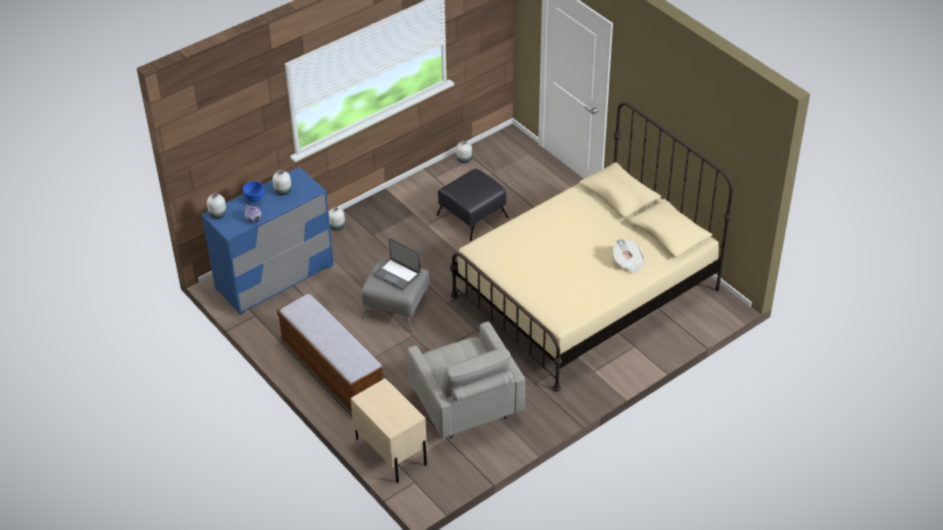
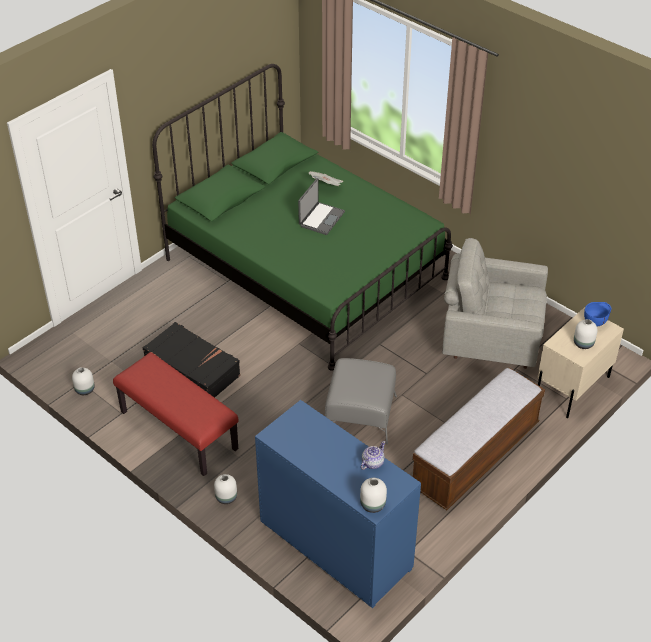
camera: 100 degrees left, 0 degrees up
(255, 200) = (334, 469): blue bowl -> blue bowl (595, 323)
(283, 191) = (310, 442): white vase -> white vase (583, 343)
(397, 274) = (357, 378): laptop -> laptop (321, 219)
(409, 205) = (177, 431): none -> red bench
(465, 406) = (490, 339): grey armchair -> grey armchair turned 135 degrees counterclockwise
(472, 216) = (192, 369): black ottoman -> black suitcase
(586, 293) = (305, 268): beige bed -> green bed

